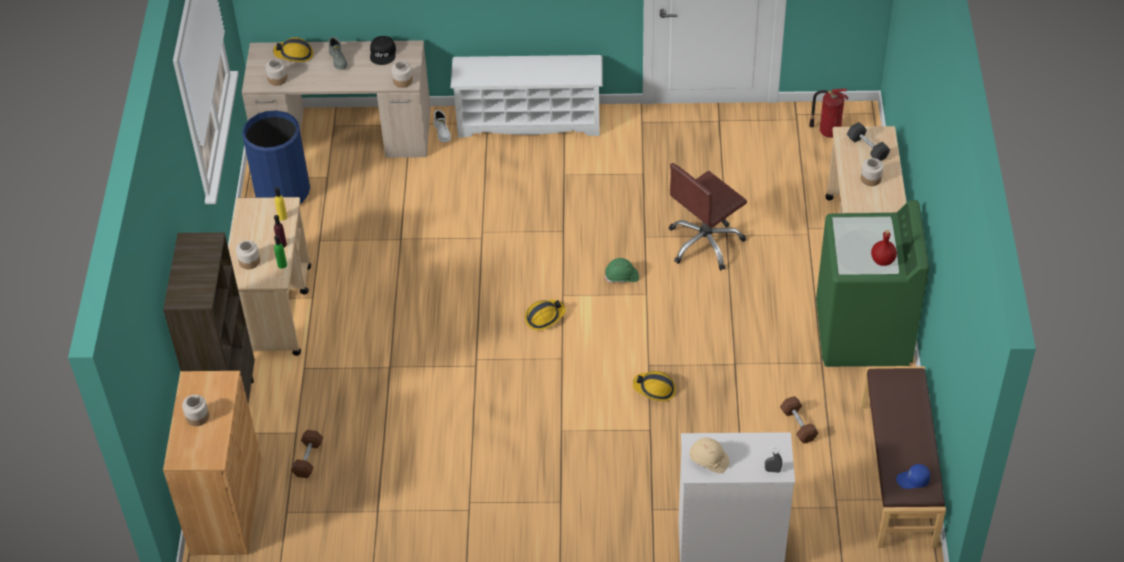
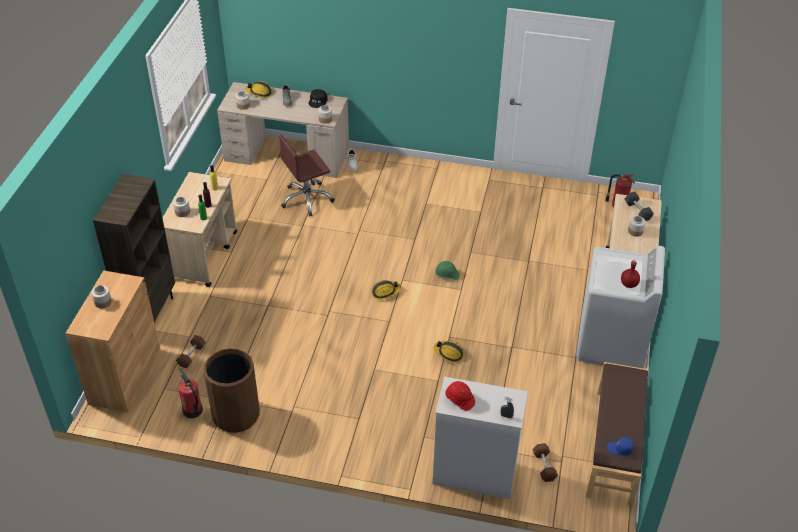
camera: 10 degrees right, 5 degrees down
(282, 192) = (234, 183): blue trash can -> none
(335, 535) = (193, 410): none -> fire extinguisher
(395, 529) = (236, 414): none -> brown trash can
(529, 121) = (412, 167): white shoe rack -> none
(705, 243) = (512, 263): brown office chair -> brown office chair (307, 199)
(708, 460) = (459, 400): beige hard hat -> red hard hat
(798, 425) = (547, 397): brown dumbbell -> brown dumbbell (544, 466)
(863, 334) = (611, 343): green washing machine -> white washing machine

